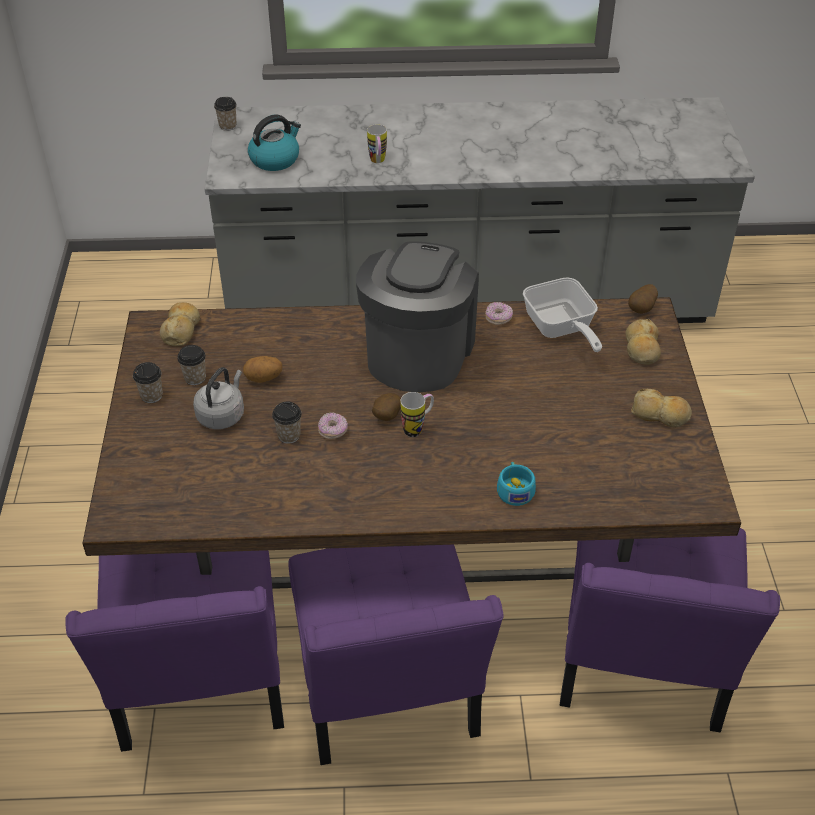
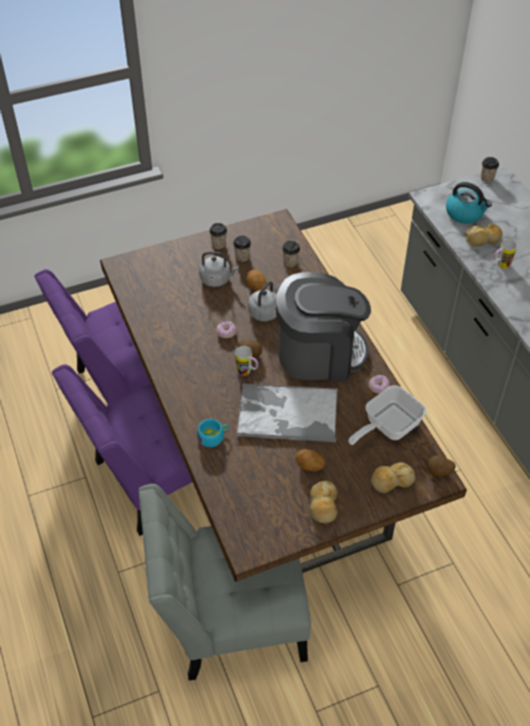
camera: 70 degrees right, 5 degrees up
(181, 329) = (281, 236): bread -> bread (483, 239)
(289, 435) = (213, 314): cup -> cup (290, 262)
(315, 382) = (265, 311): none -> grey kettle
(505, 409) = (286, 413): none -> tray
(596, 411) = (309, 466): none -> potato
(641, 662) = (230, 618): purple chair -> grey chair

